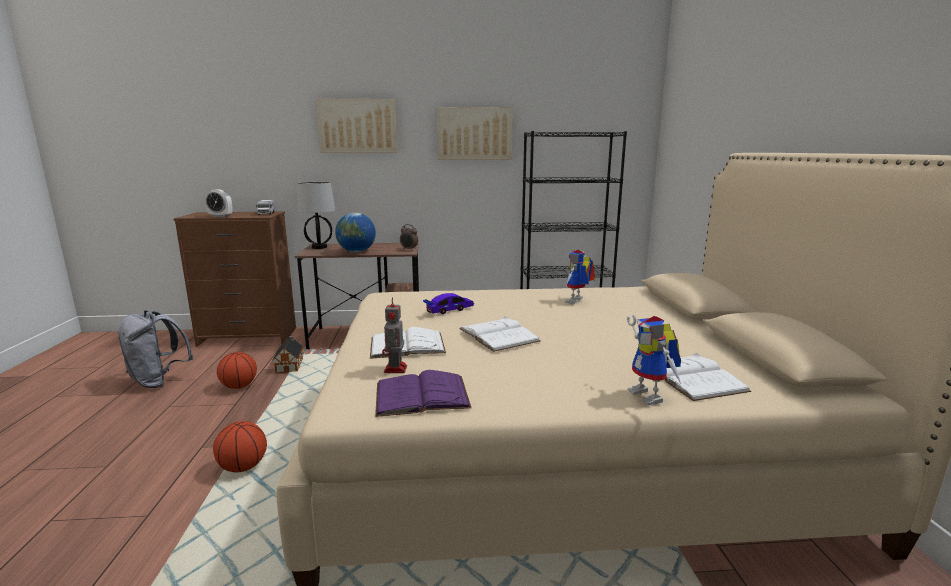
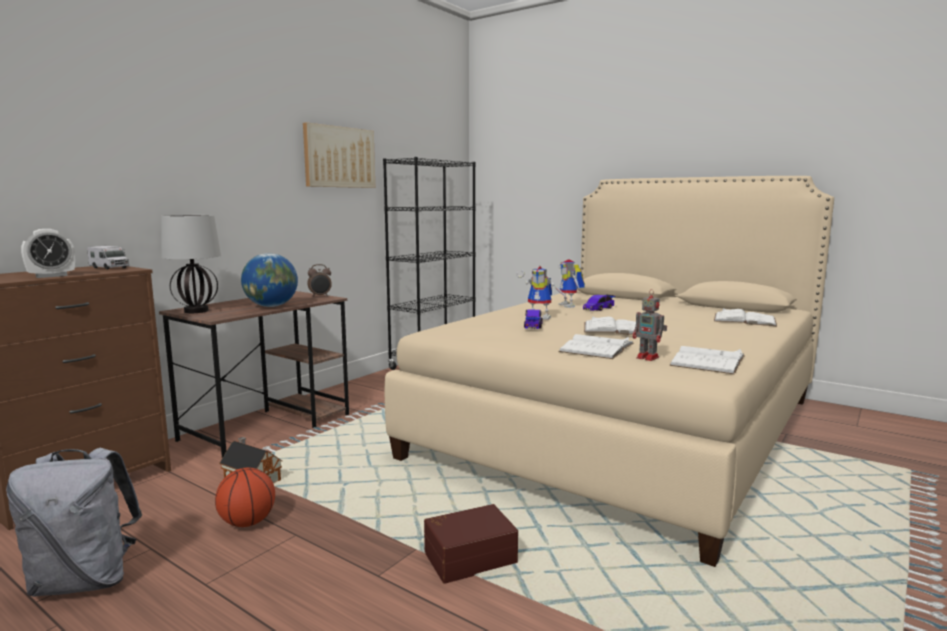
camera: 50 degrees left, 5 degrees down
(243, 467) = (469, 556): basketball -> brown storage box
(358, 126) = (215, 138): picture -> none
(421, 395) = (708, 360): purple book -> white book
(584, 312) = (598, 309): none -> toy car
(651, 396) = (763, 329): toy robot -> toy robot (541, 317)

